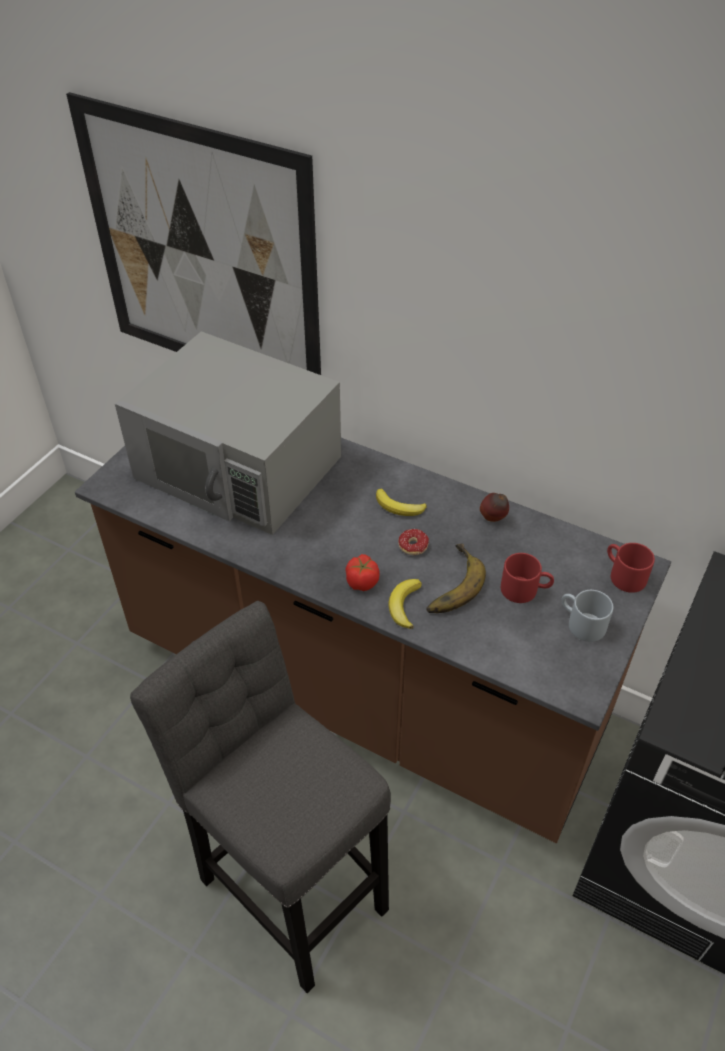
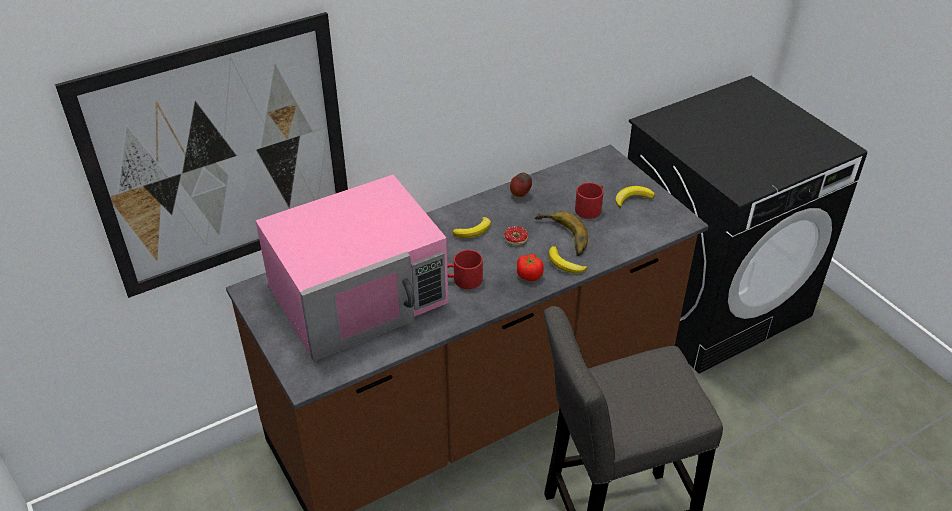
camera: 60 degrees left, 5 degrees down
(240, 467) = (359, 295): grey microwave -> pink microwave
(580, 623) = (632, 198): grey mug -> banana
(622, 575) = (607, 166): red mug -> red mug (463, 280)

